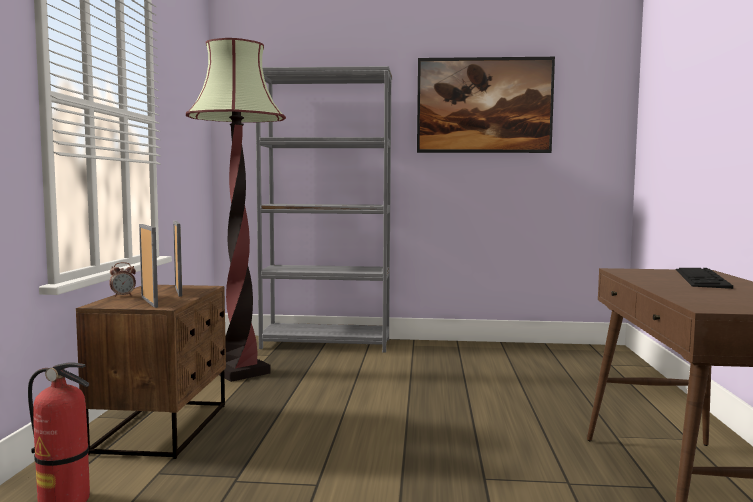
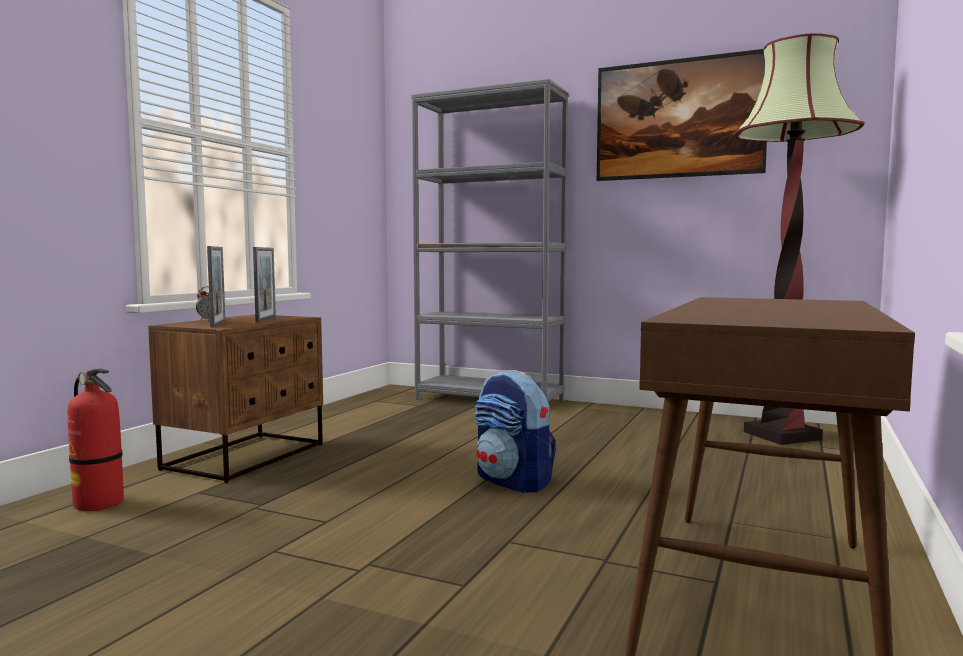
camera: 20 degrees right, 0 degrees up
(240, 372) = (373, 417): floor lamp -> floor lamp (781, 435)
(431, 423) = (513, 482): none -> backpack
(701, 278) = (804, 304): keyboard -> none

